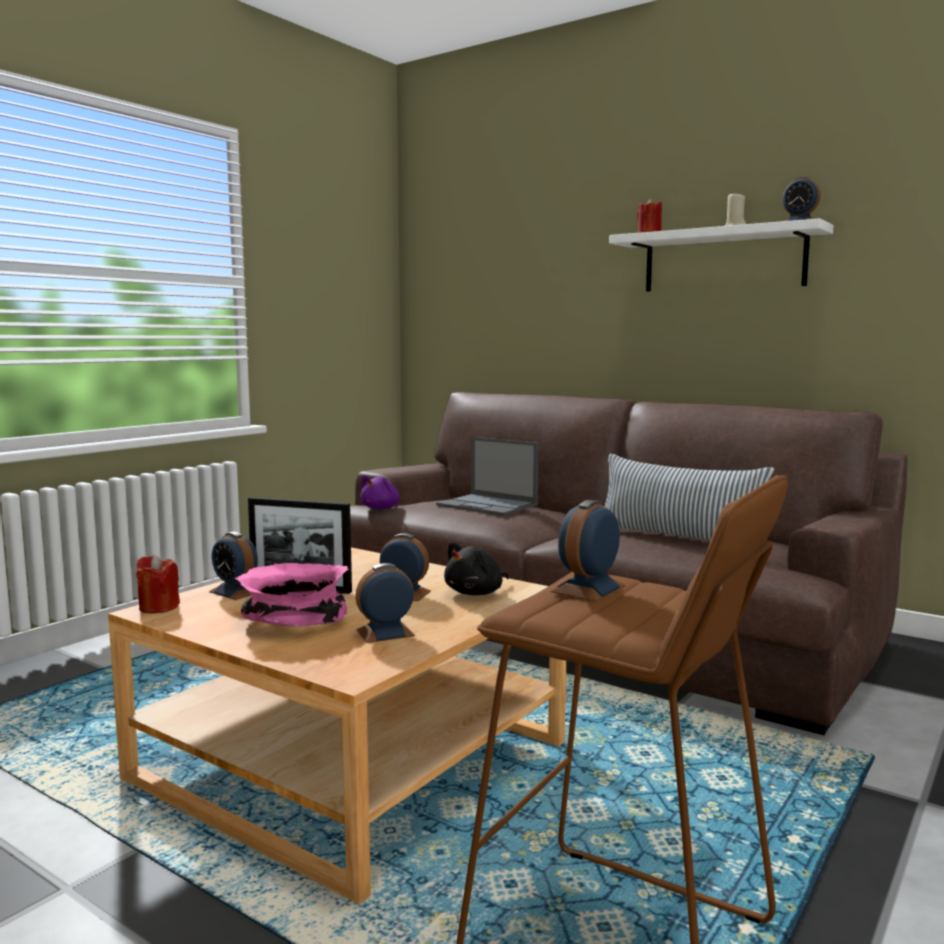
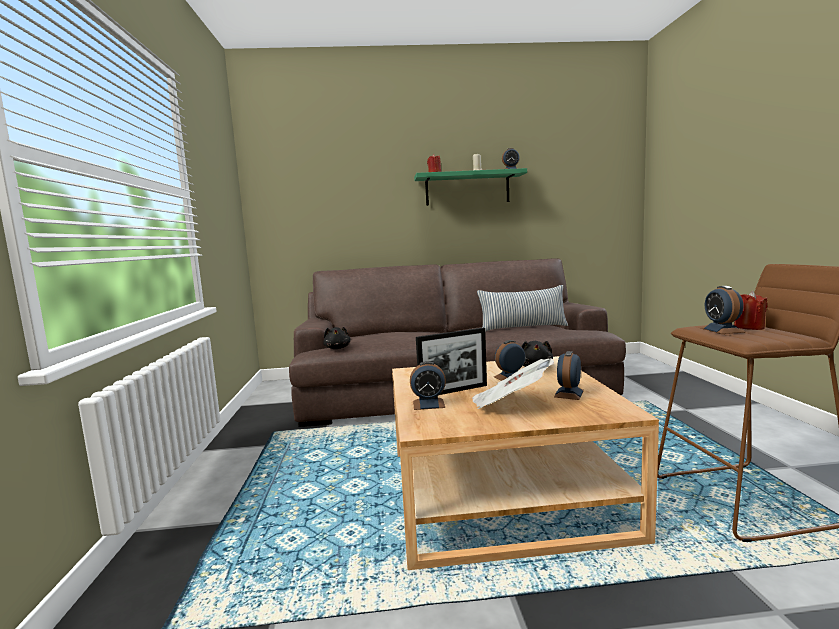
camera: 40 degrees left, 0 degrees up
(158, 607) = (419, 426): red candle -> red candle (749, 327)
(291, 619) = (510, 404): pink bowl -> newspaper
(381, 508) = (337, 348): purple plush toy -> black plush toy
(488, 505) = (397, 334): laptop -> none
(723, 261) = (467, 189): white shelf -> green shelf

